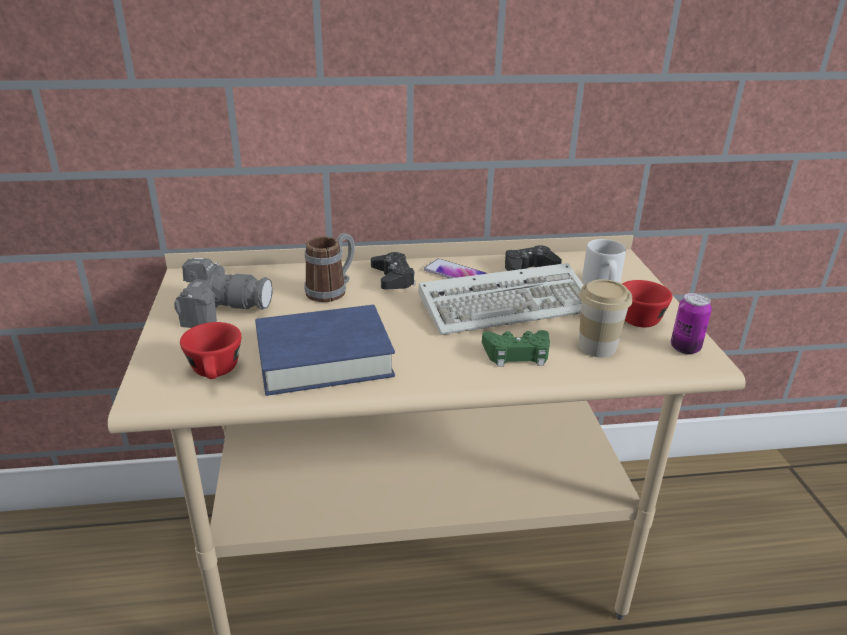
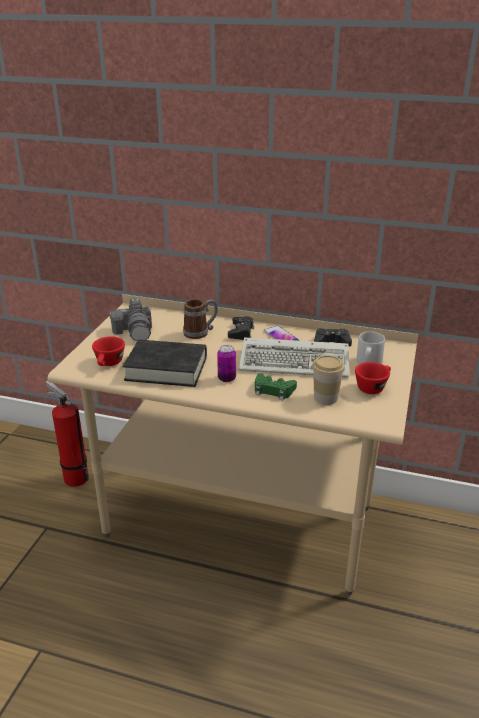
camera: 25 degrees right, 0 degrees up
(121, 575) = (74, 477): none -> fire extinguisher
(223, 309) = (135, 331): camera -> camera turned 45 degrees clockwise
(324, 358) = (166, 369): blue book -> black book
(685, 348) = (381, 411): can -> can (227, 378)

